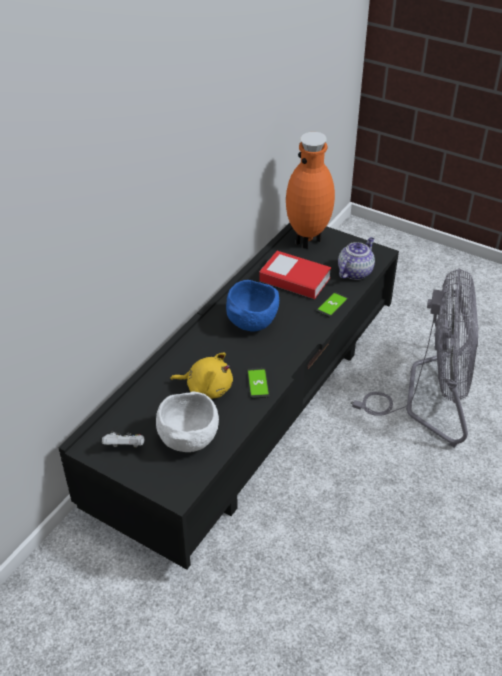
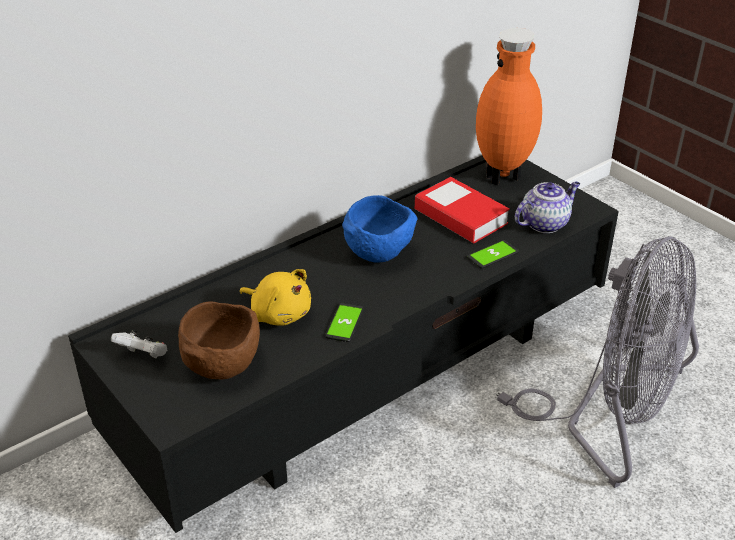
camera: 20 degrees right, 5 degrees down
(188, 438) = (222, 365): white bowl -> brown bowl

